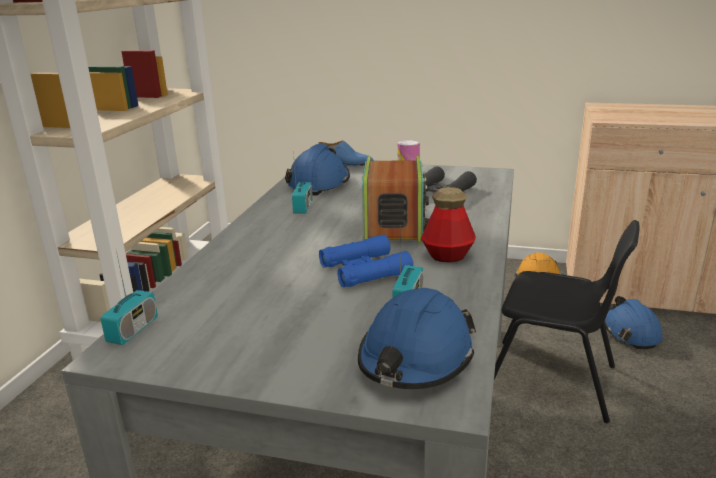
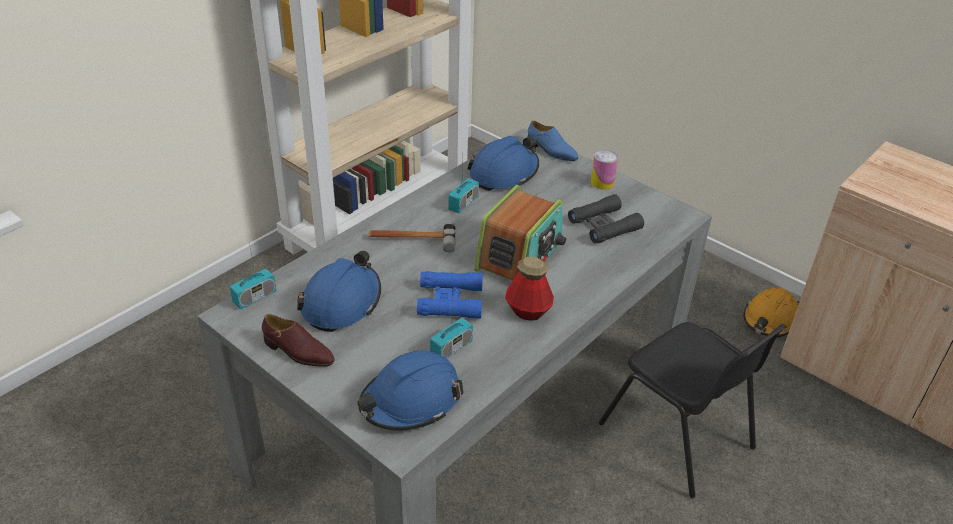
camera: 25 degrees right, 15 degrees up
(234, 360) = (298, 352): none -> brown shoe
(278, 240) = (412, 240): none -> hammer
(631, 332) = (813, 419): blue hard hat -> blue hard hat (341, 302)

